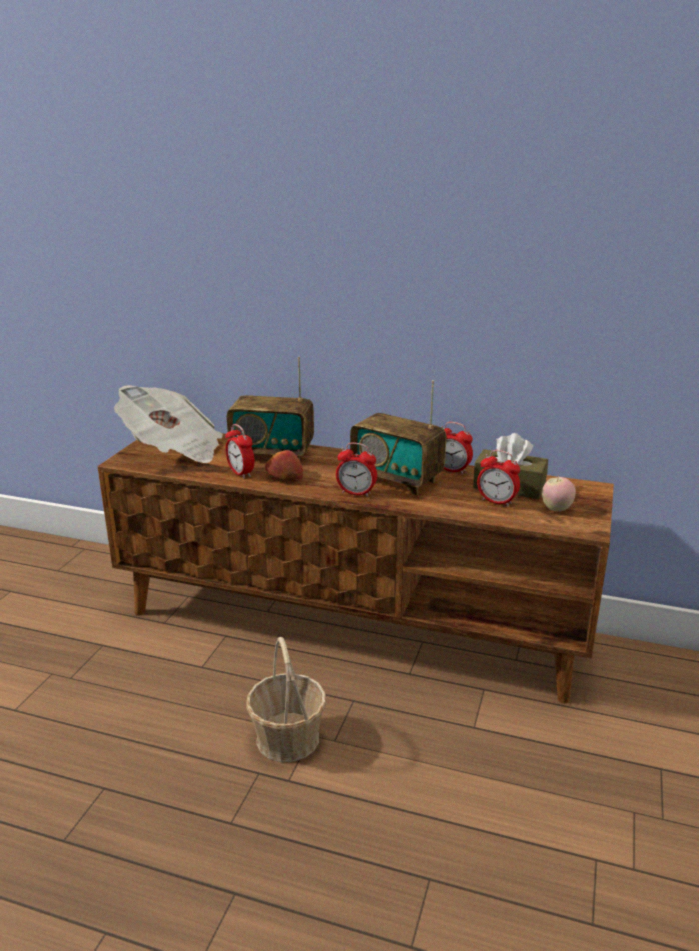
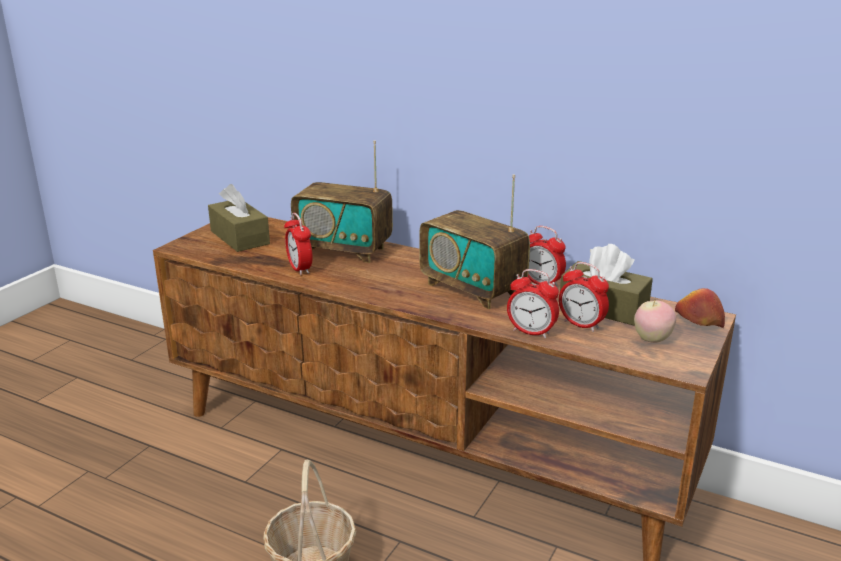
camera: 10 degrees right, 0 degrees up
(173, 449) = (239, 237): newspaper -> brown tissue box
(284, 476) = (346, 276): apple -> apple (698, 321)
(356, 493) = (419, 301): alarm clock -> alarm clock (531, 332)

